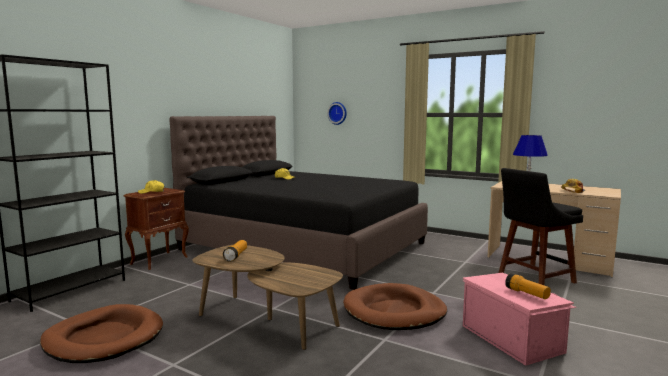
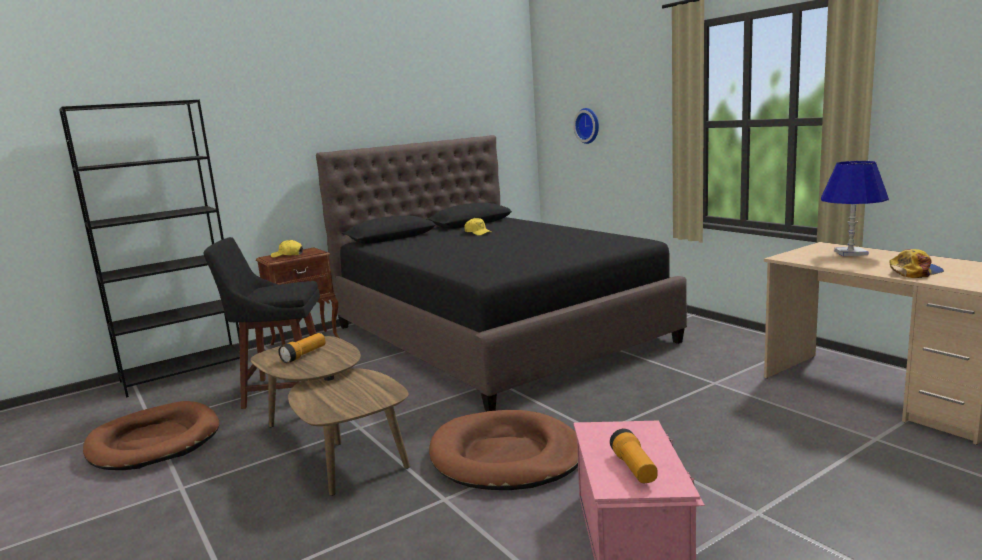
camera: 25 degrees right, 5 degrees up
(533, 279) = (802, 429): black stool -> black stool (282, 390)

